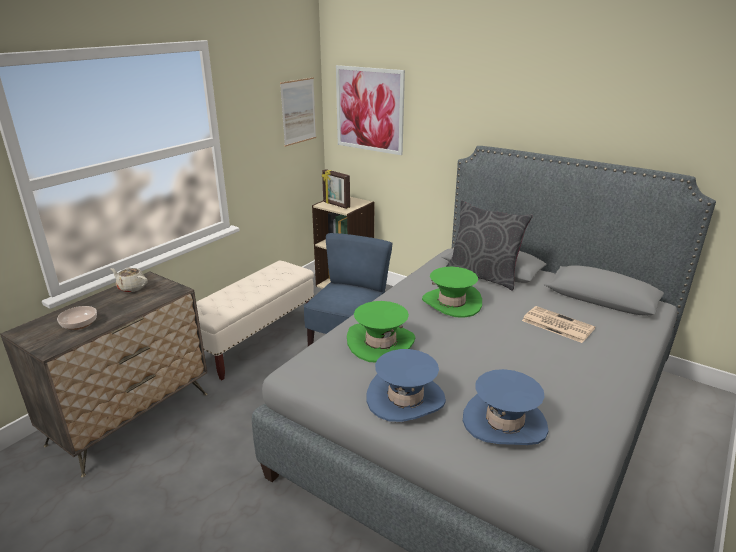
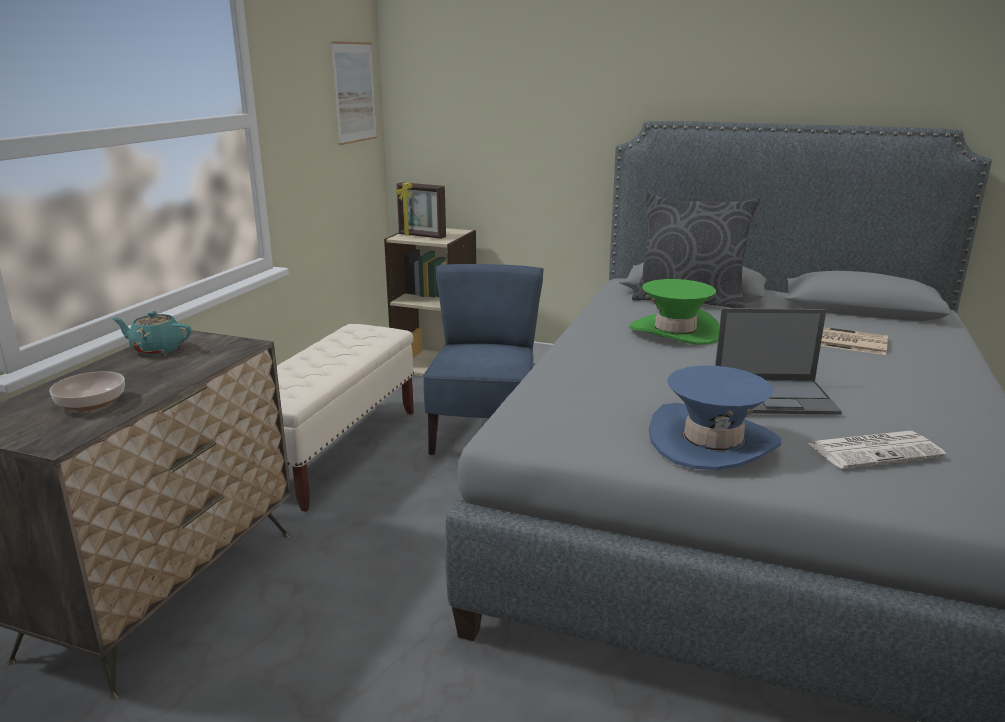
camera: 15 degrees left, 5 degrees down
(131, 287) = (156, 349): beige teapot -> turquoise teapot
(369, 109) = (464, 88): picture -> none
(380, 343) = (617, 383): green hat -> none
(473, 368) = (775, 397): none -> laptop
(504, 422) = (875, 450): blue hat -> newspaper

